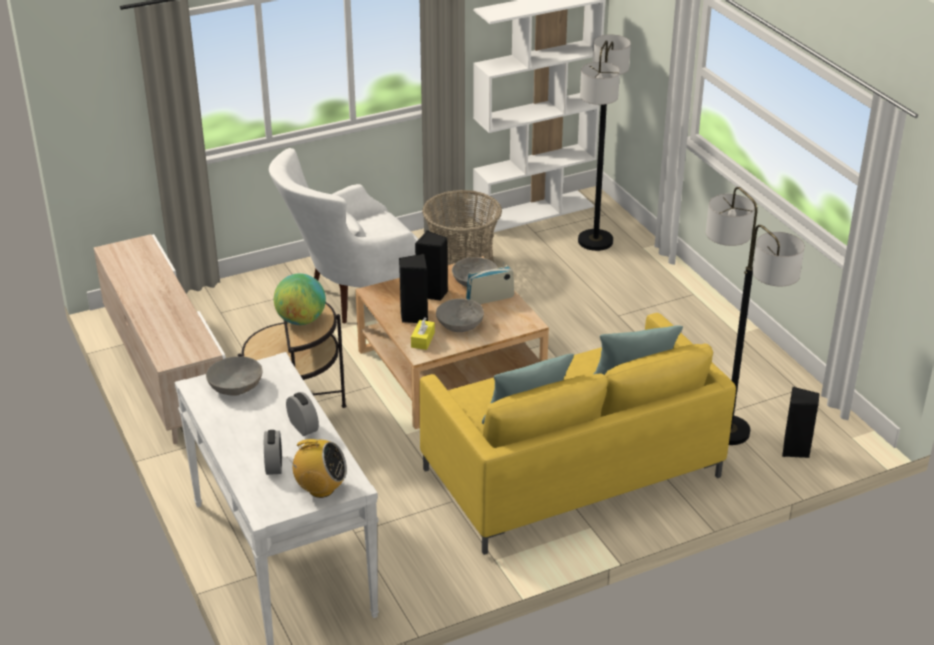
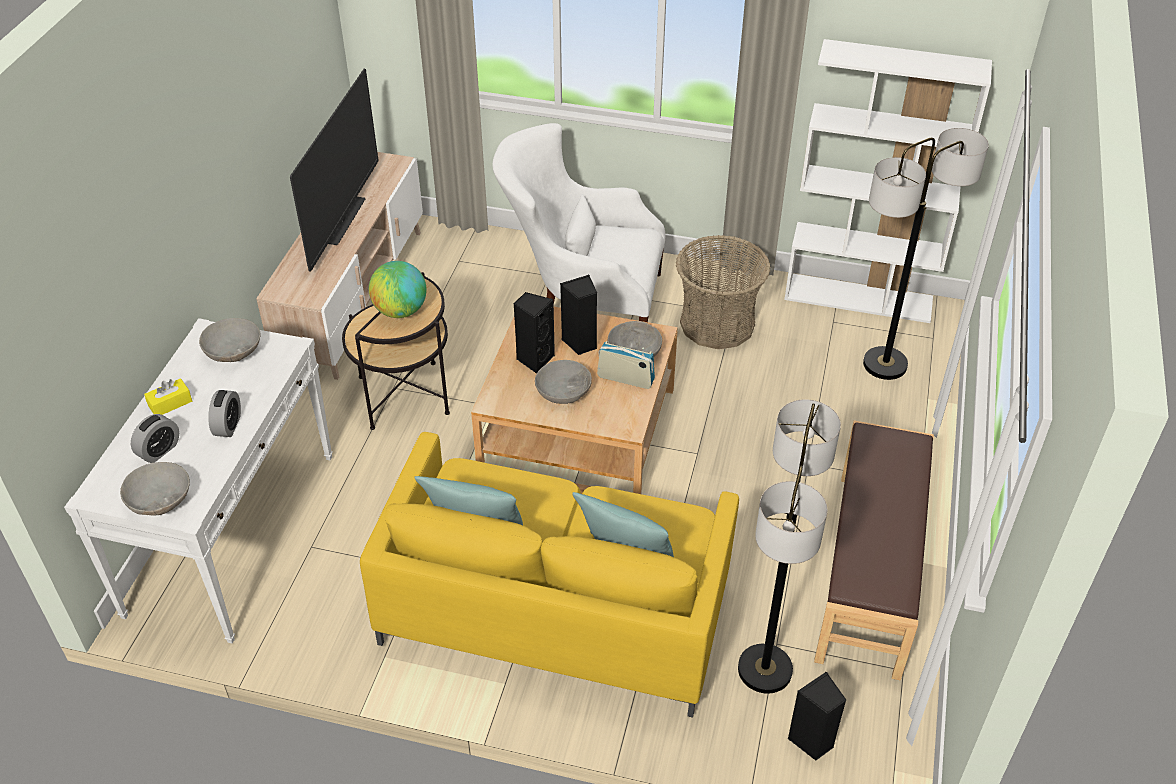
camera: 40 degrees right, 10 degrees up
(156, 295) = (344, 221): none -> television
(320, 489) = (160, 499): radio -> grey bowl
(423, 340) = (511, 389): yellow tissue box -> yellow tissue box (170, 403)
(722, 352) = (870, 572): none -> brown bench

